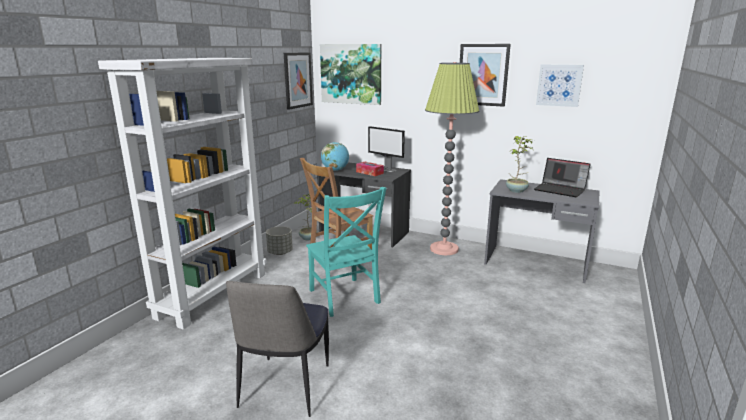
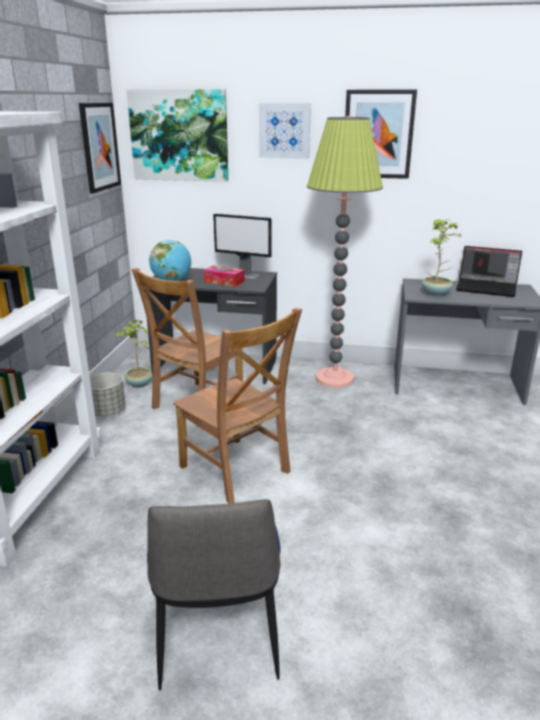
camera: 15 degrees left, 5 degrees up
(344, 298) = (237, 471): turquoise chair -> brown chair
(559, 85) = (482, 147): picture -> picture (284, 131)

